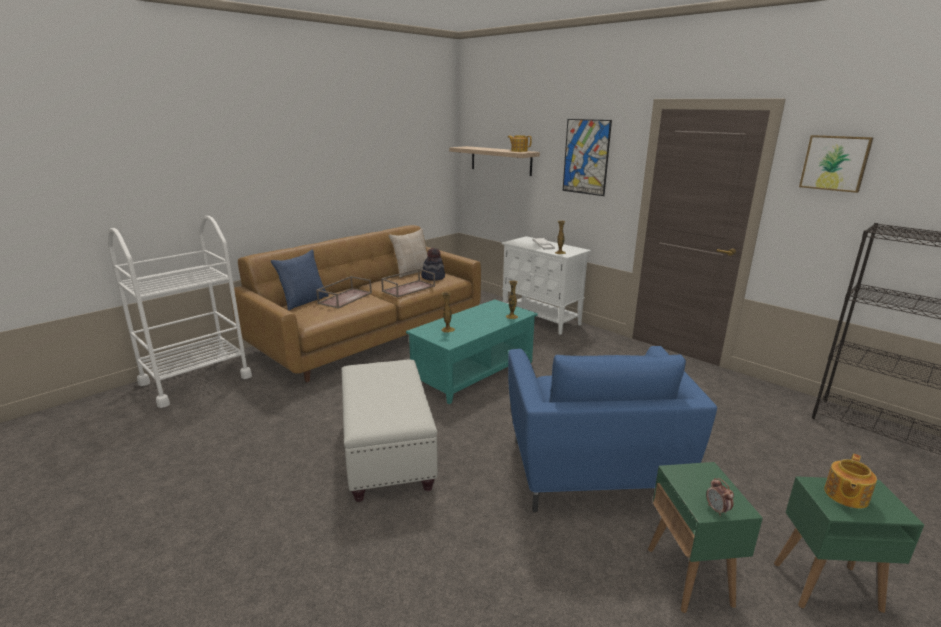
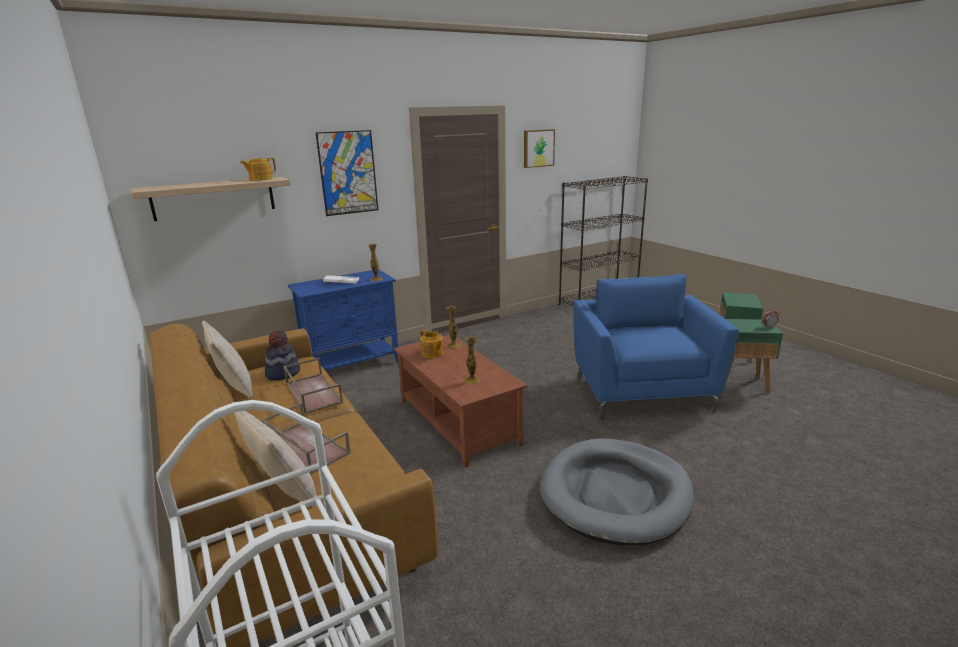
camera: 75 degrees left, 0 degrees up
(303, 301) = (282, 492): blue pillow -> beige pillow
(387, 454) = (615, 494): white ottoman -> grey dog bed
(473, 372) = (456, 422): turquoise coffee table -> brown coffee table
(541, 319) = (353, 365): white cabinet -> blue cabinet
(591, 473) = (642, 393): blue armchair -> blue armchair turned 105 degrees counterclockwise
(845, 495) = (740, 300): teapot -> teapot (432, 353)

